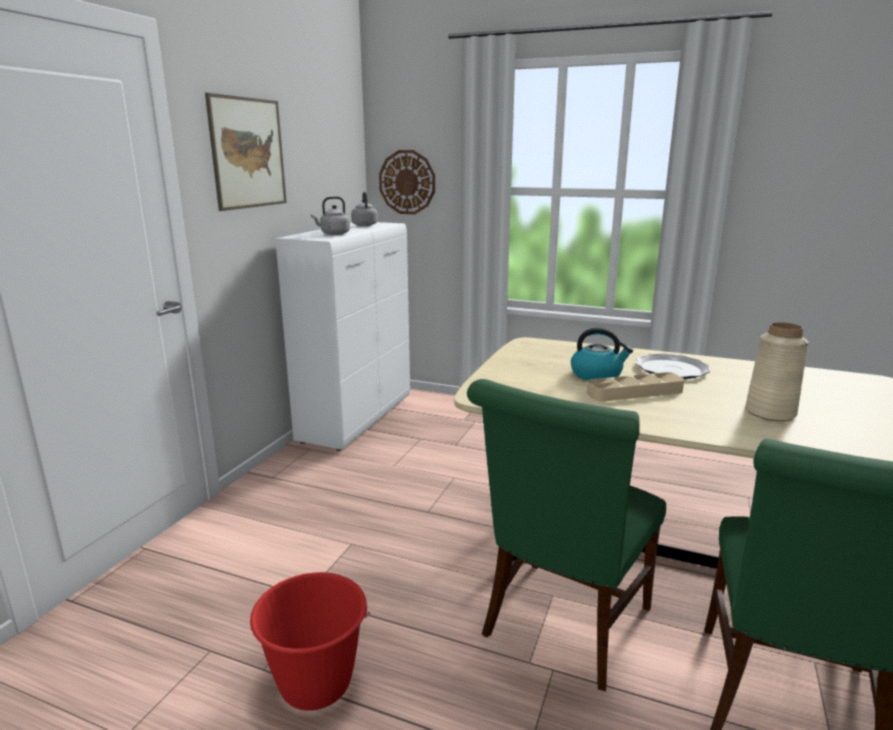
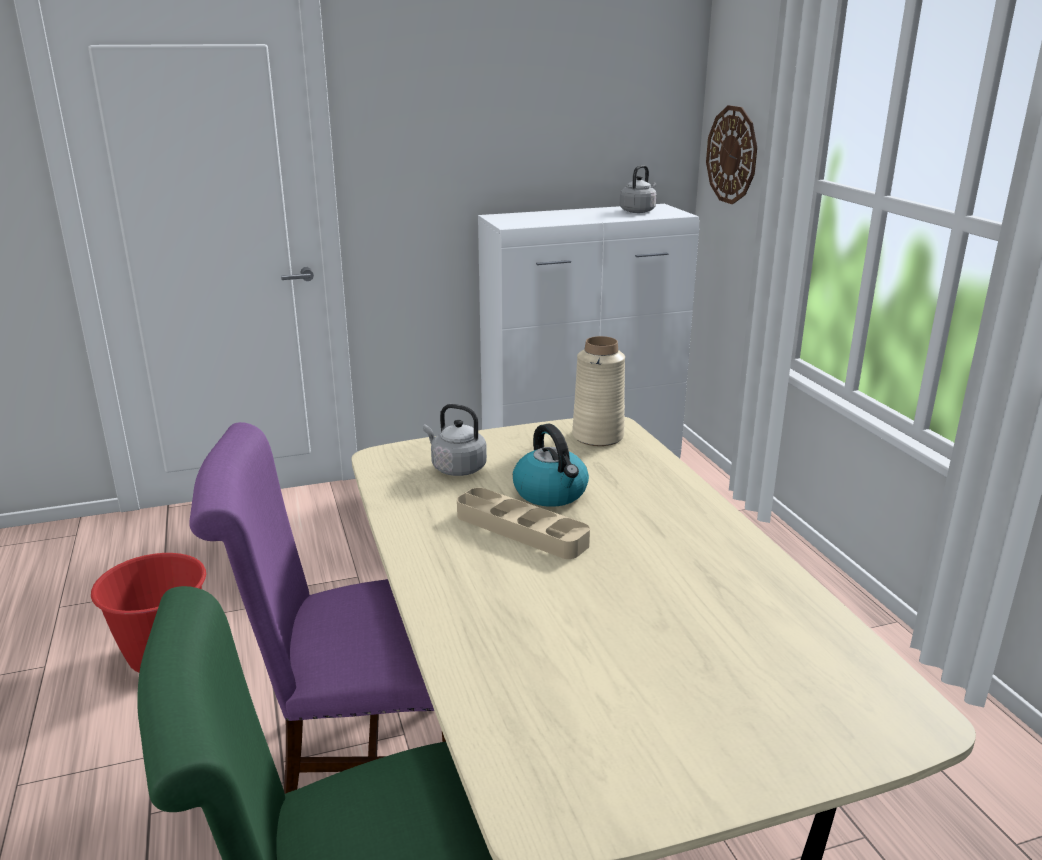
camera: 50 degrees right, 5 degrees up
(248, 153) = (447, 112): picture -> none
(333, 234) = (547, 219): grey kettle -> grey kettle (456, 468)
(562, 627) = (356, 762): green chair -> purple chair
(670, 369) = (655, 531): plate -> none
(770, 412) = (579, 637): beige vase -> beige vase (598, 436)

